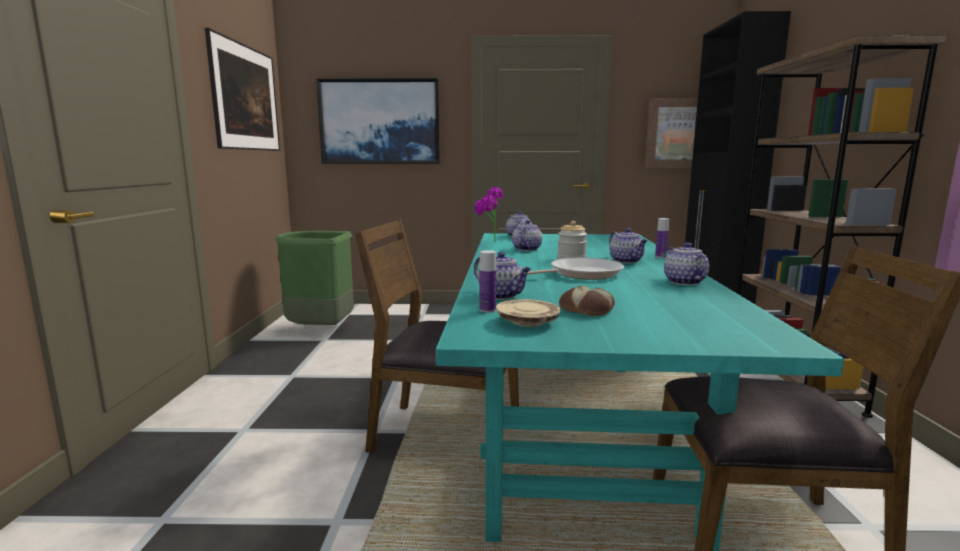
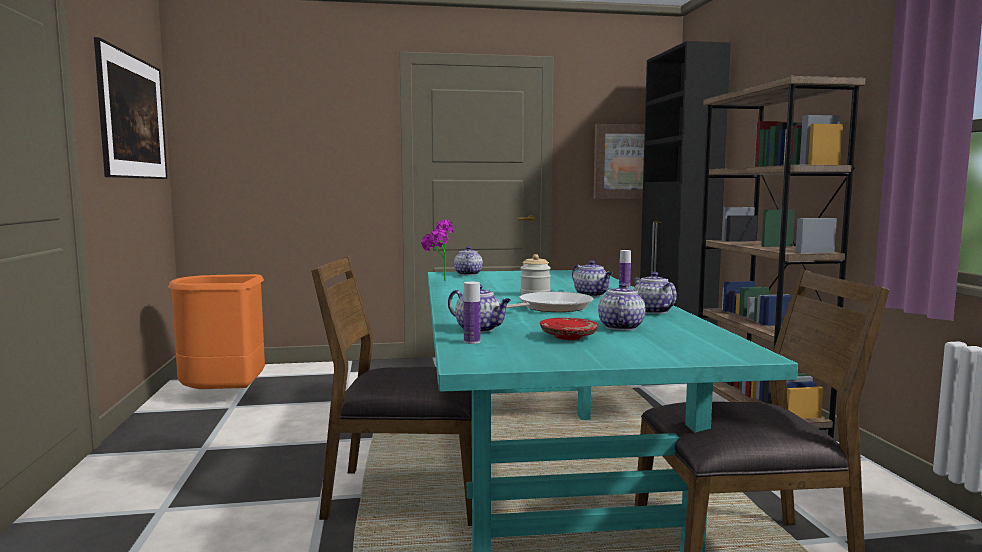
camera: 10 degrees left, 5 degrees down
(320, 330) = (224, 396): green trash can -> orange trash can
(380, 122) = (291, 146): picture -> none
(526, 249) = (483, 286): teapot -> teapot (620, 327)
(527, 322) = (516, 350): beige plate -> none
(587, 309) = (568, 337): bread -> red plate

